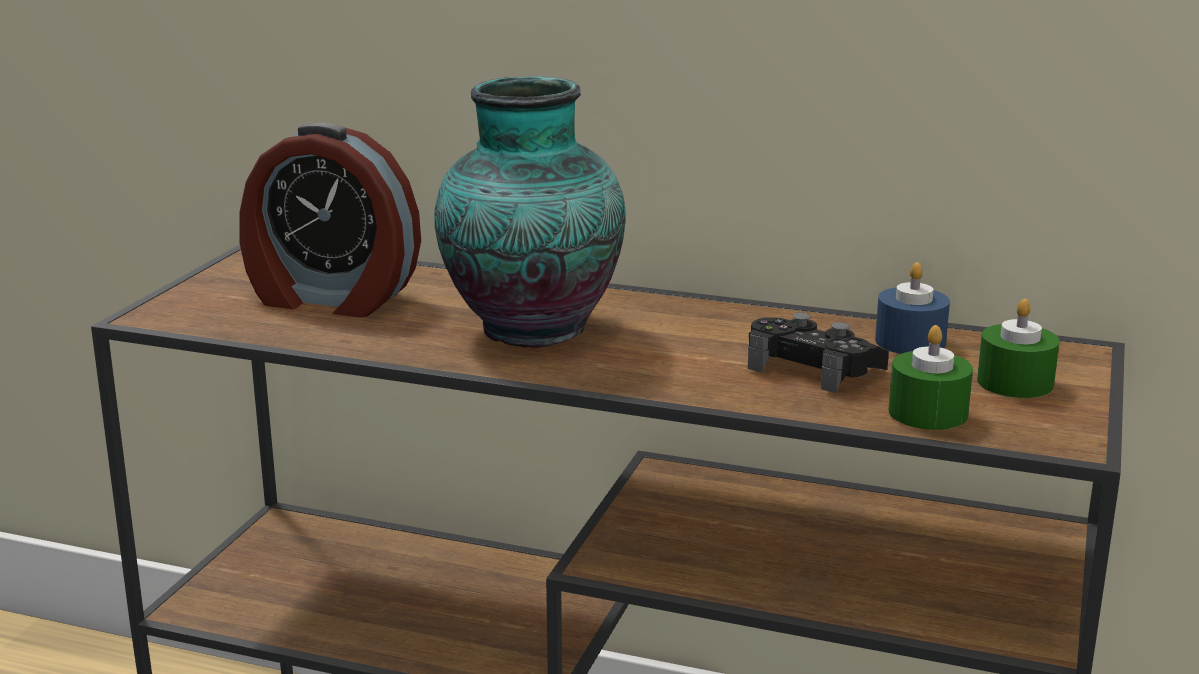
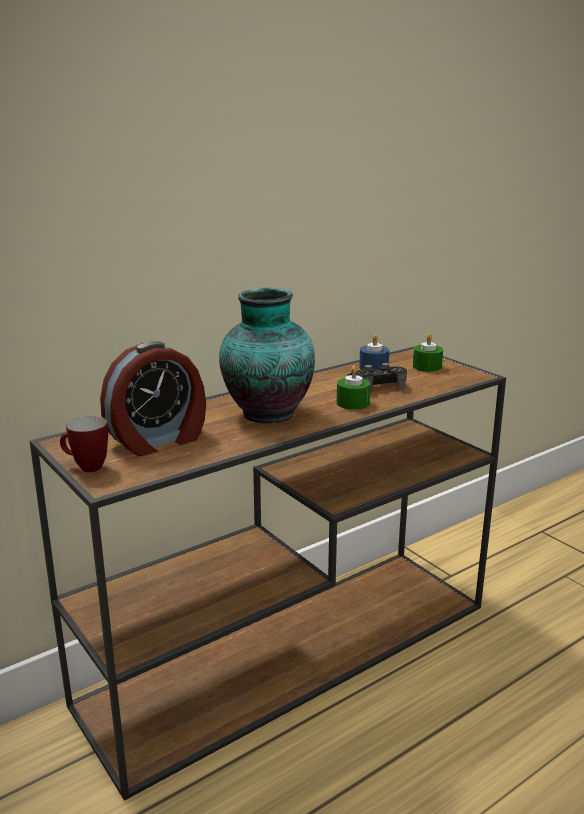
camera: 55 degrees left, 0 degrees up
(191, 290) = (85, 467): none -> mug
(928, 412) = (436, 383): green candle -> green candle (353, 403)

